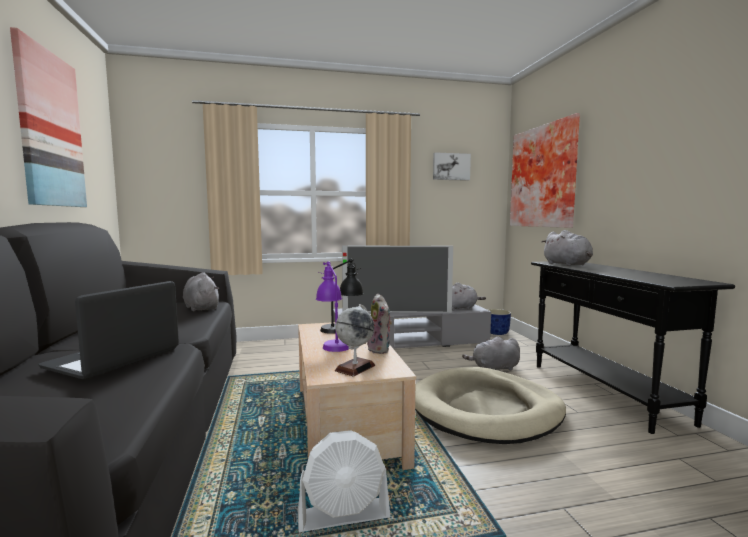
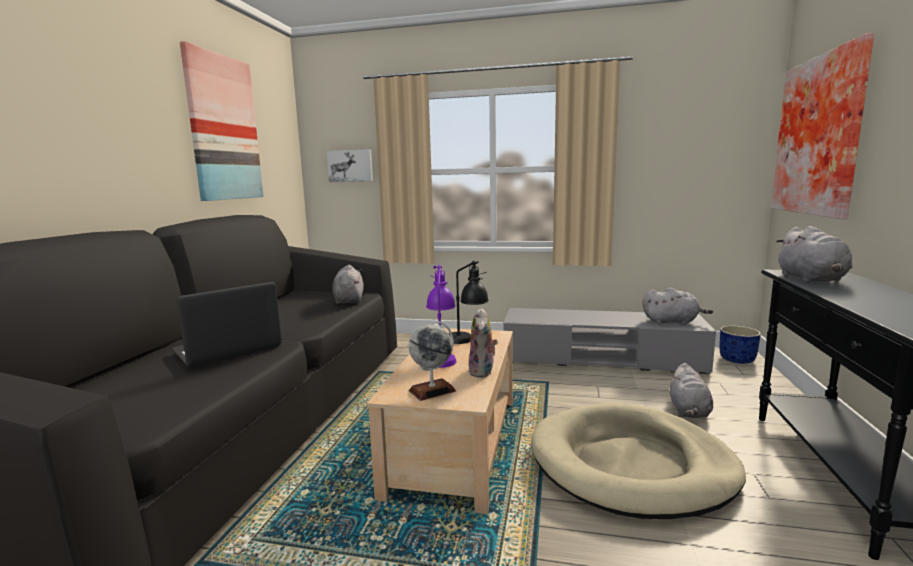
camera: 25 degrees right, 5 degrees up
(344, 516) = (383, 543): white fan -> none
(396, 311) = (581, 319): television -> none
(451, 166) = (681, 125): picture -> picture (350, 166)
(494, 368) = (689, 411): grey plush toy -> grey plush toy turned 90 degrees counterclockwise

